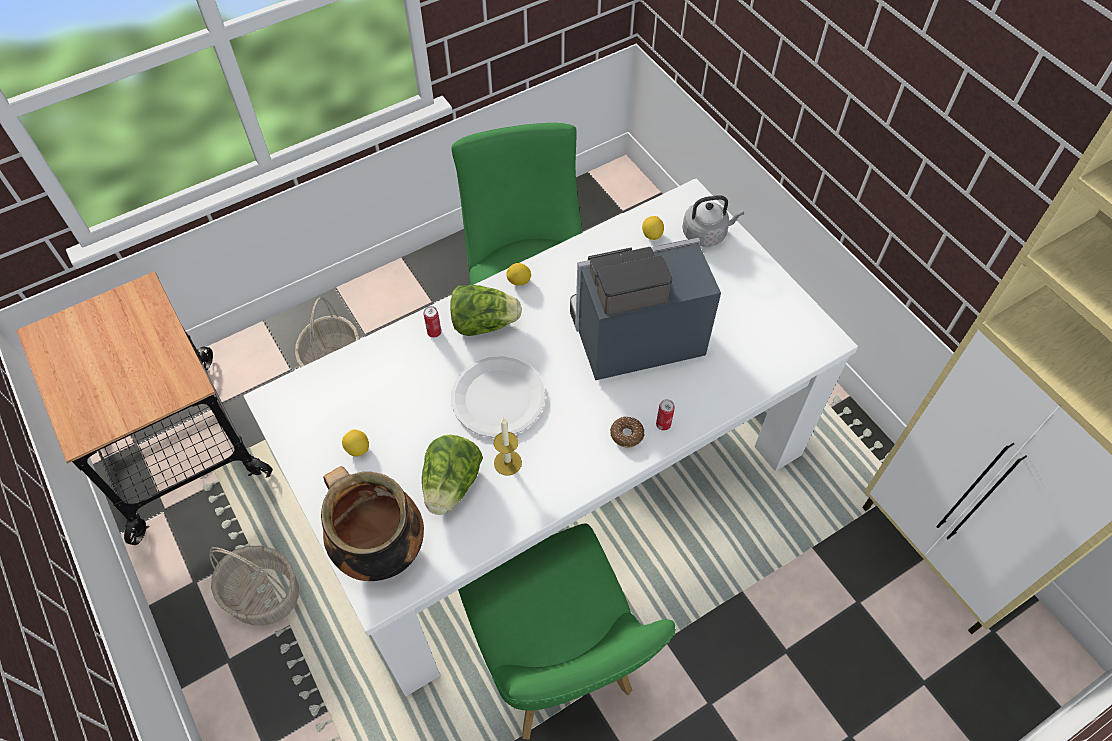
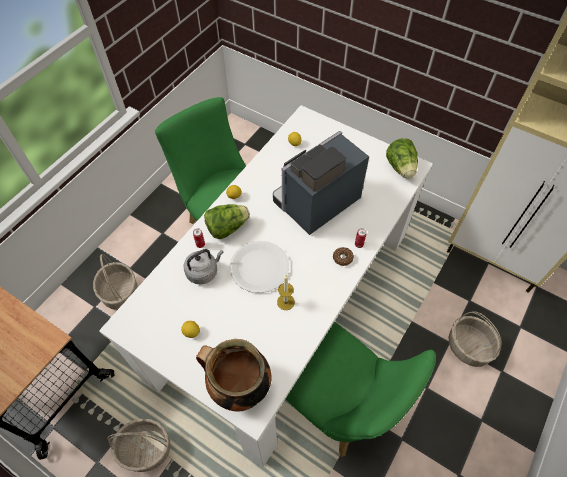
camera: 25 degrees left, 0 degrees up
(452, 485) = (260, 329): lettuce -> lettuce (401, 168)
(706, 233) = (323, 132): grey kettle -> grey kettle (204, 271)
(814, 674) = (468, 347): none -> basket

